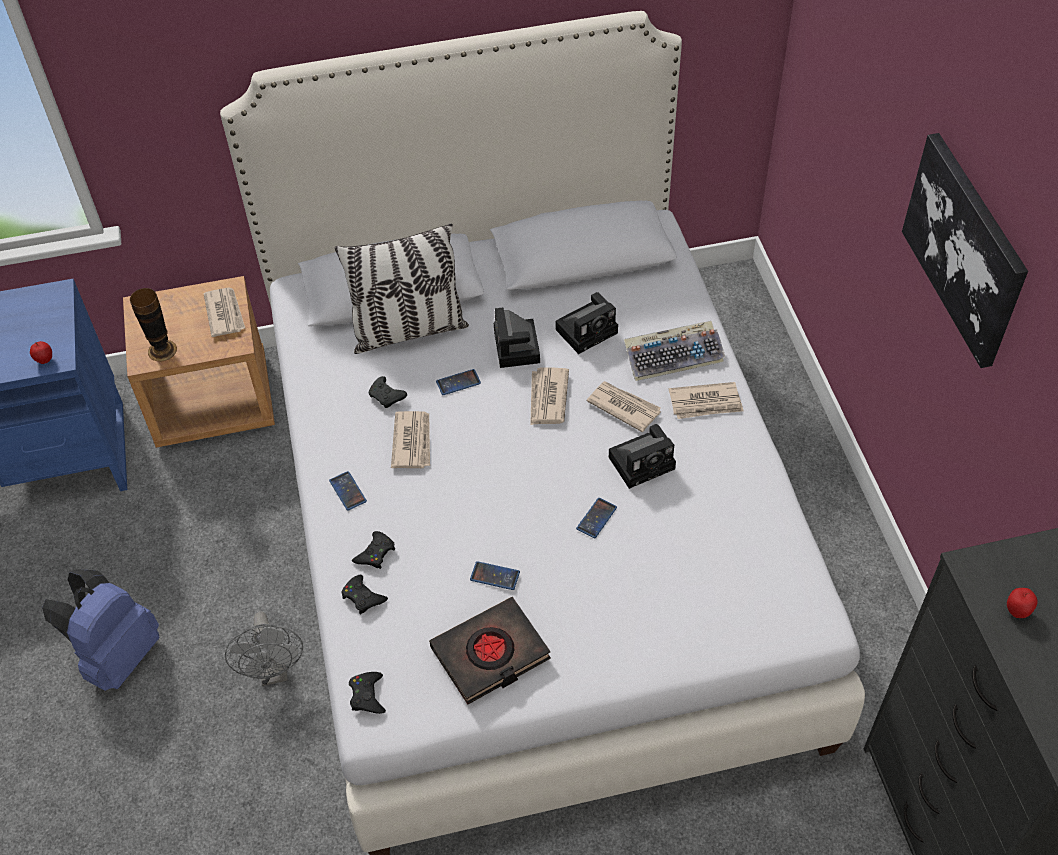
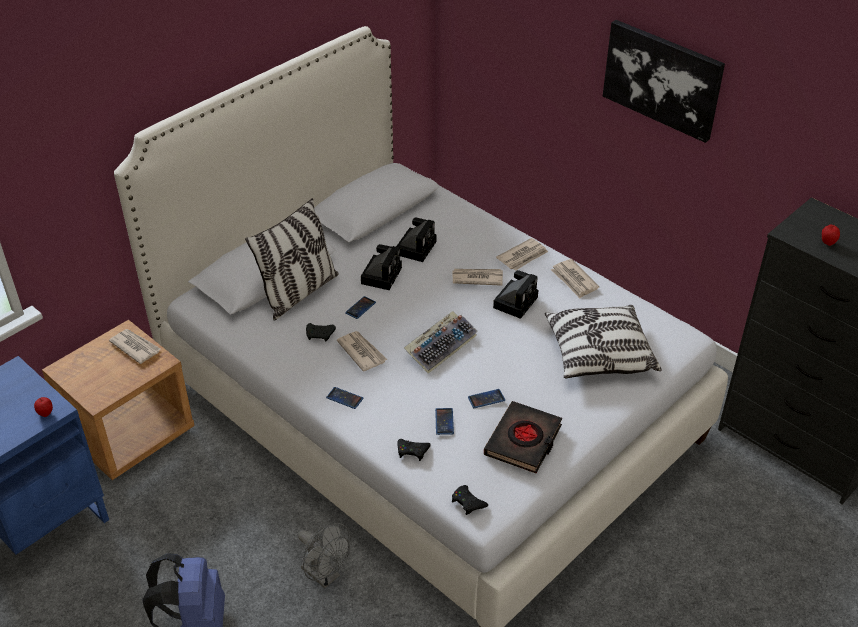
camera: 35 degrees left, 10 degrees down
(162, 350) = (106, 388): vase -> none
(375, 553) = (397, 423): black game controller -> none
(517, 349) = (381, 274): camera -> camera turned 120 degrees counterclockwise
(547, 398) = (426, 293): newspaper -> newspaper (574, 280)
(596, 518) = (516, 342): phone -> phone (444, 421)
(674, 355) = (481, 240): keyboard -> keyboard (441, 346)
(682, 587) = (598, 354): none -> pillow

